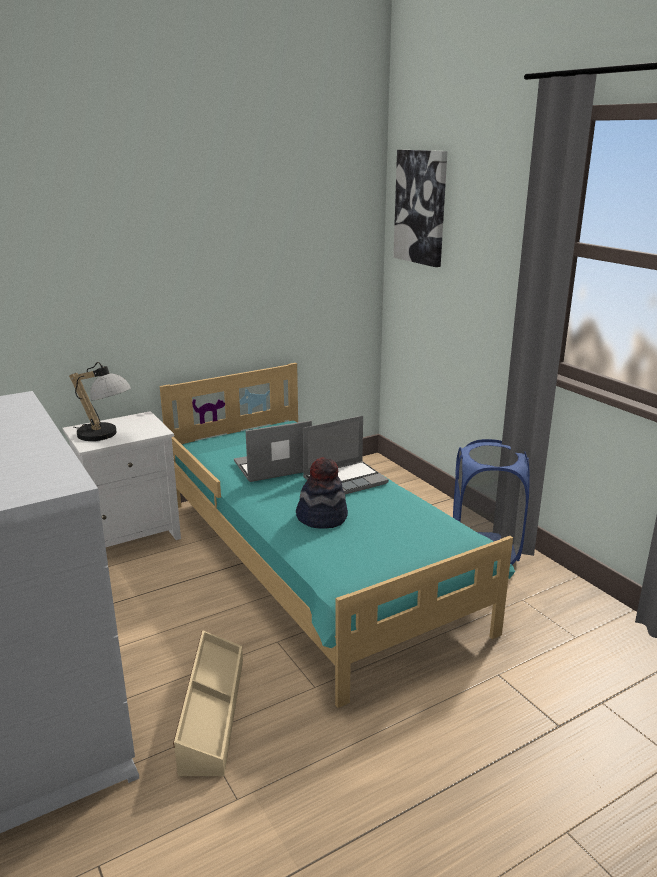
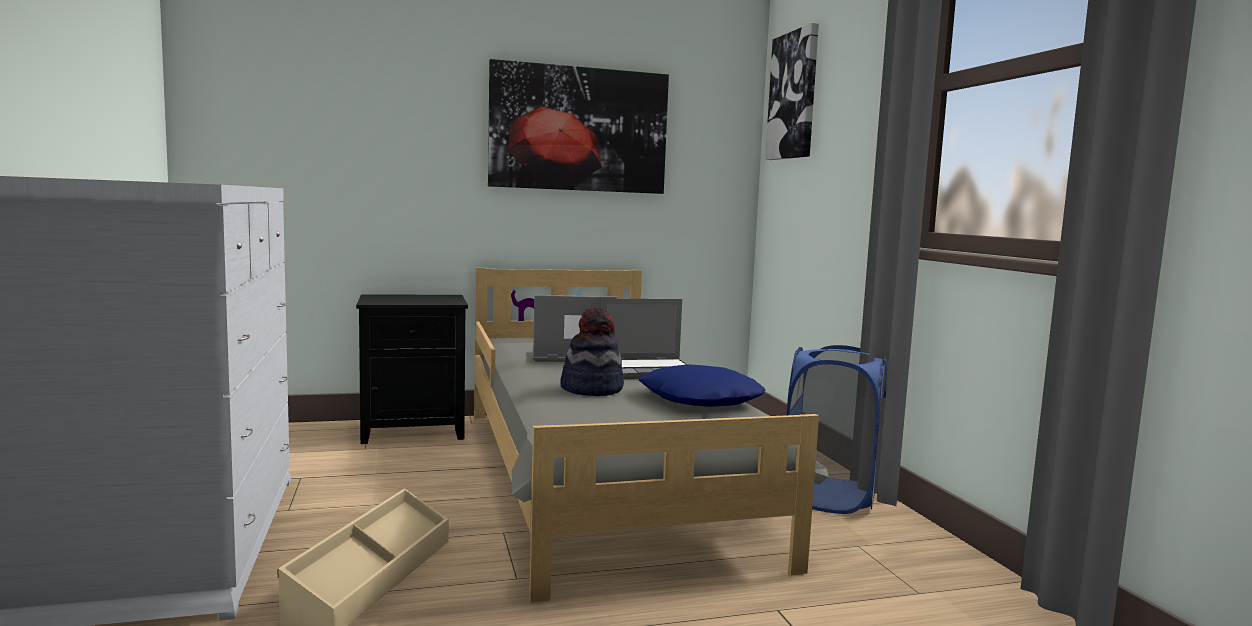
camera: 15 degrees right, 15 degrees down
(105, 436) = (395, 300): table lamp -> none
(131, 534) = (414, 430): white nightstand -> black nightstand
(235, 248) = (579, 129): none -> picture
(315, 562) = (602, 476): turquoise bed -> grey bed
(407, 516) = (699, 399): none -> blue pillow

